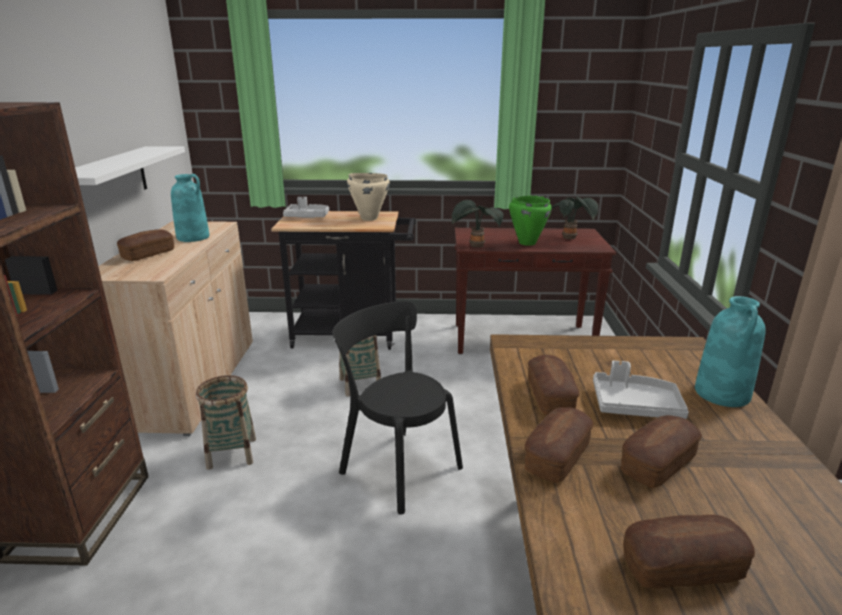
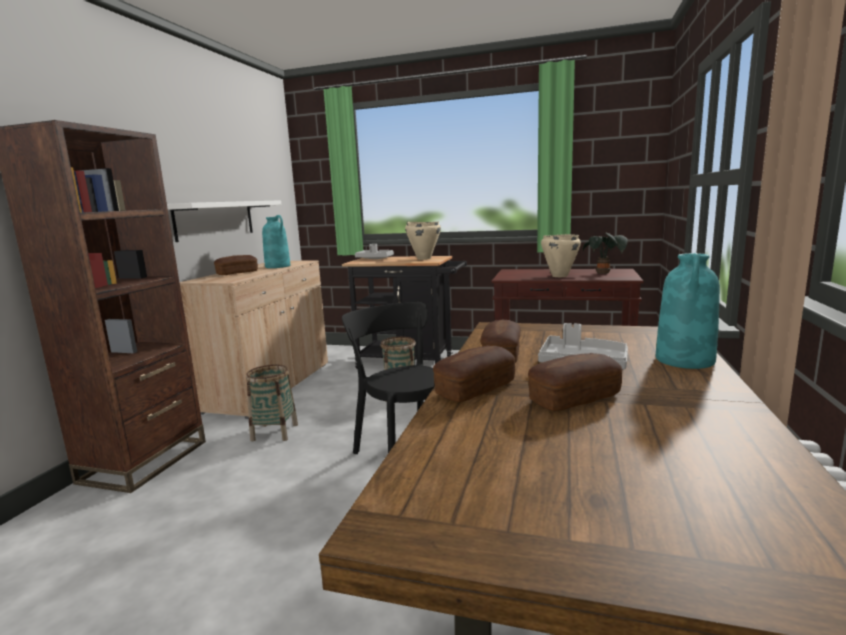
camera: 15 degrees right, 10 degrees down
(475, 246) = (510, 278): potted plant -> none
(526, 243) = (559, 276): green cooking pot -> beige cooking pot
(682, 568) = (540, 463): bread -> none

